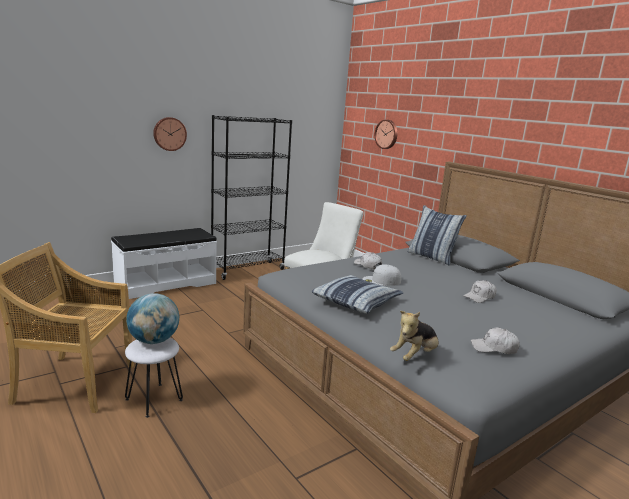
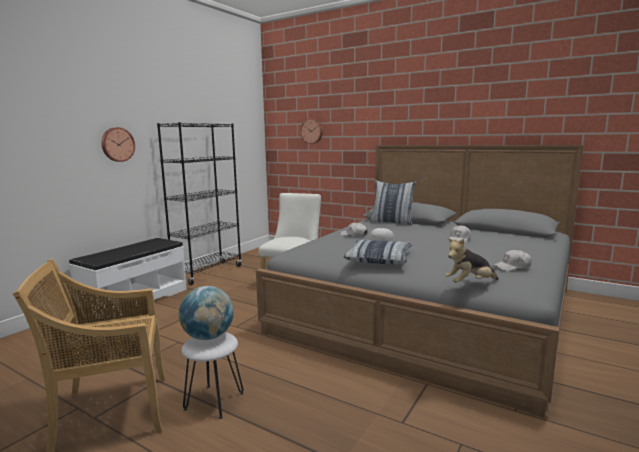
camera: 20 degrees left, 5 degrees down
(415, 356) = (470, 284): plush toy -> plush toy turned 45 degrees clockwise

